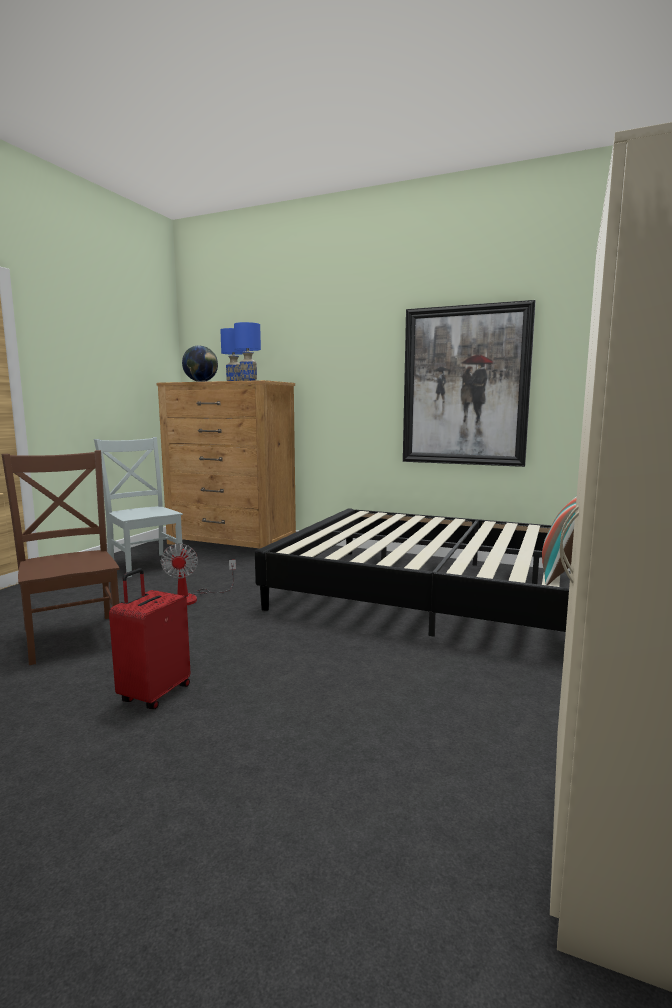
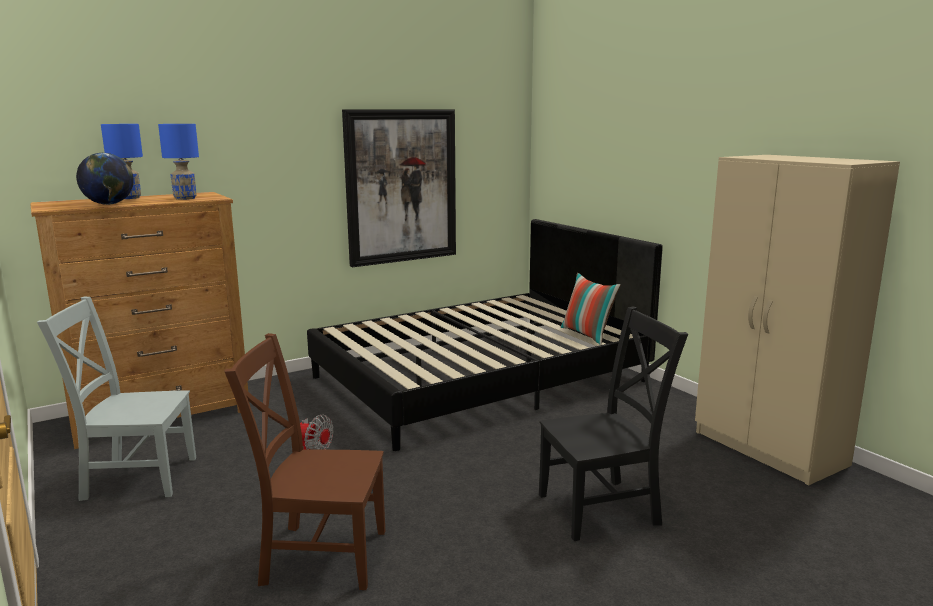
camera: 55 degrees left, 5 degrees up
(154, 694) = (505, 532): red suitcase -> none
(248, 736) = (603, 508): none -> black chair

